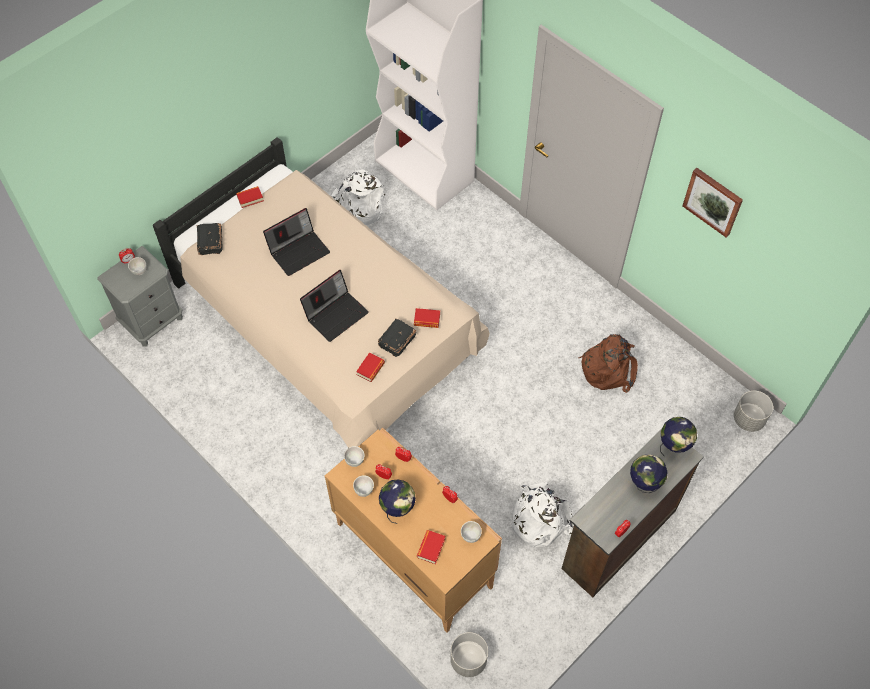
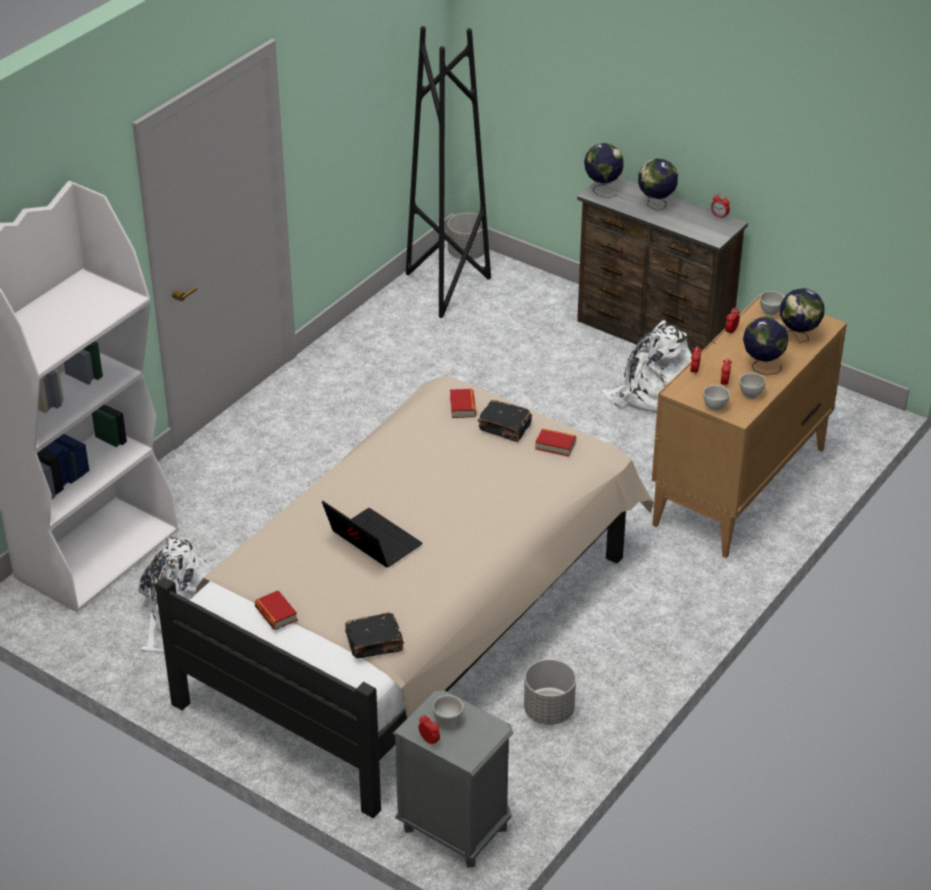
camera: 100 degrees left, 20 degrees down
(336, 314) = (476, 488): laptop -> none
(431, 548) = (798, 338): book -> globe
(468, 660) = (846, 430): grey planter -> grey planter (548, 711)
(608, 367) = (422, 355): brown backpack -> none
(696, 396) = (446, 289): none -> black clothes rack
(713, 201) = (341, 77): picture -> none

